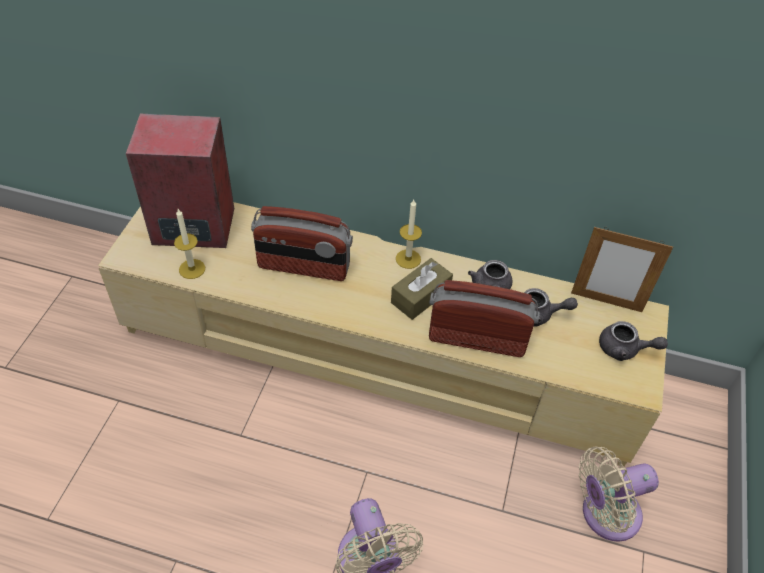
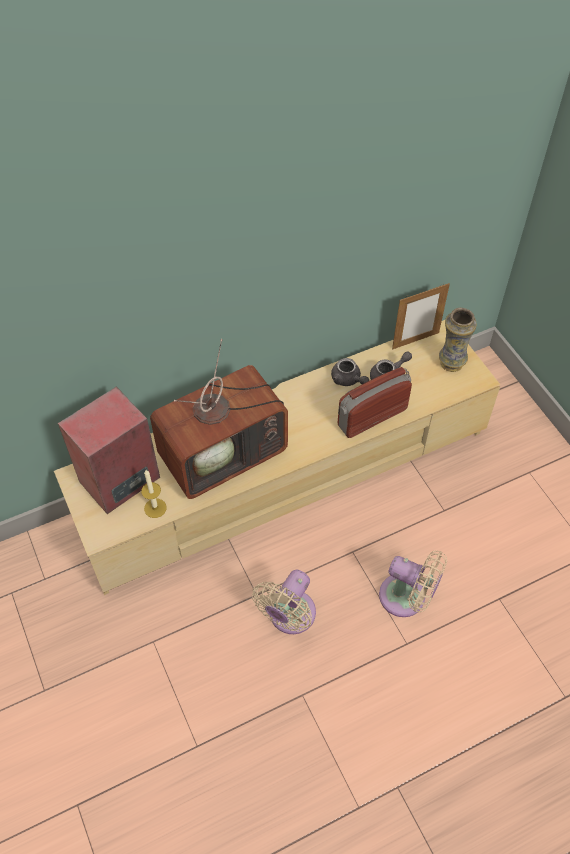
camera: 40 degrees left, 5 degrees up
(303, 267) = (224, 451): radio -> television
(408, 259) = (281, 397): candle -> none
(420, 296) = (314, 415): brown tissue box -> none
(605, 514) = (494, 468): beige fan -> beige fan (289, 617)
(624, 349) = (451, 362): grey teapot -> vase

